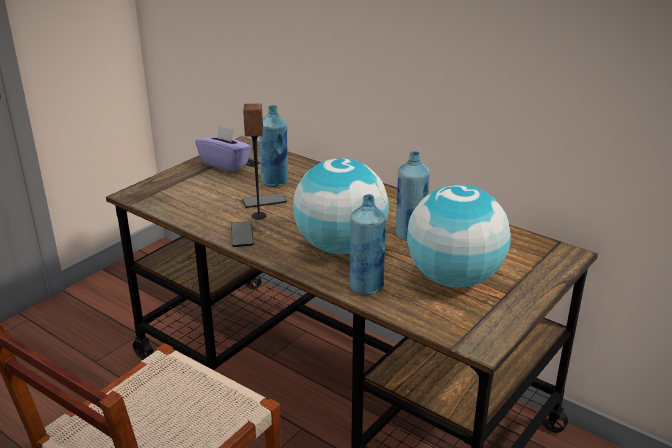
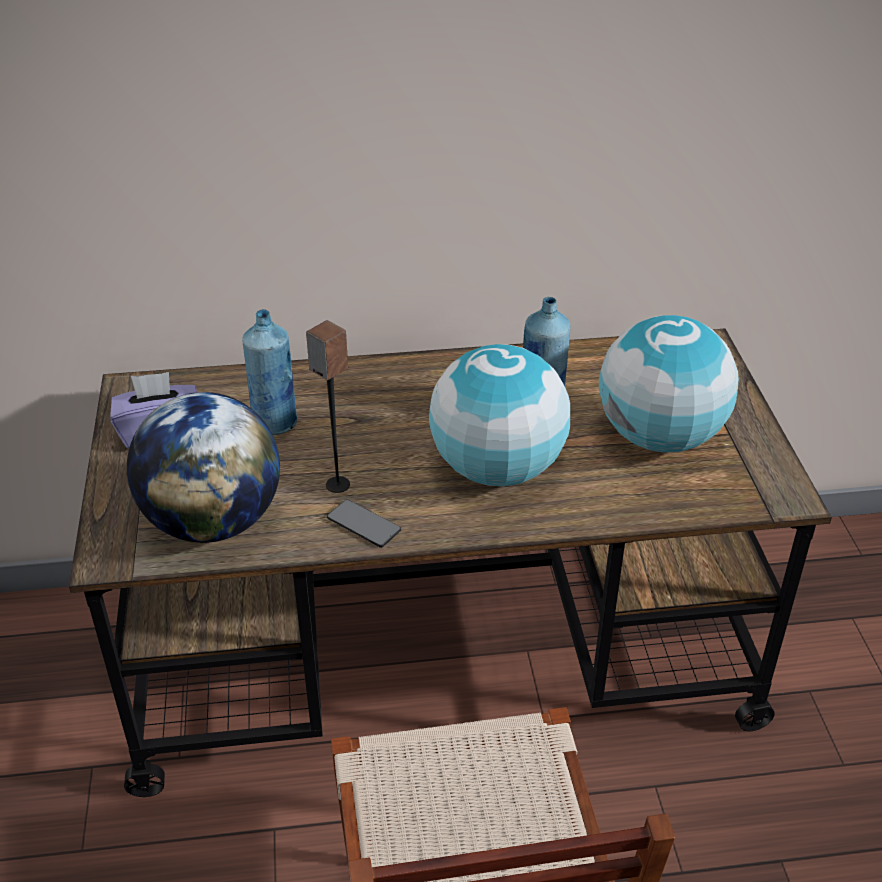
camera: 45 degrees left, 10 degrees up
(188, 203) = (213, 521): none -> globe
(264, 201) = (309, 459): phone -> none
(366, 286) = (600, 502): blue bottle -> none

